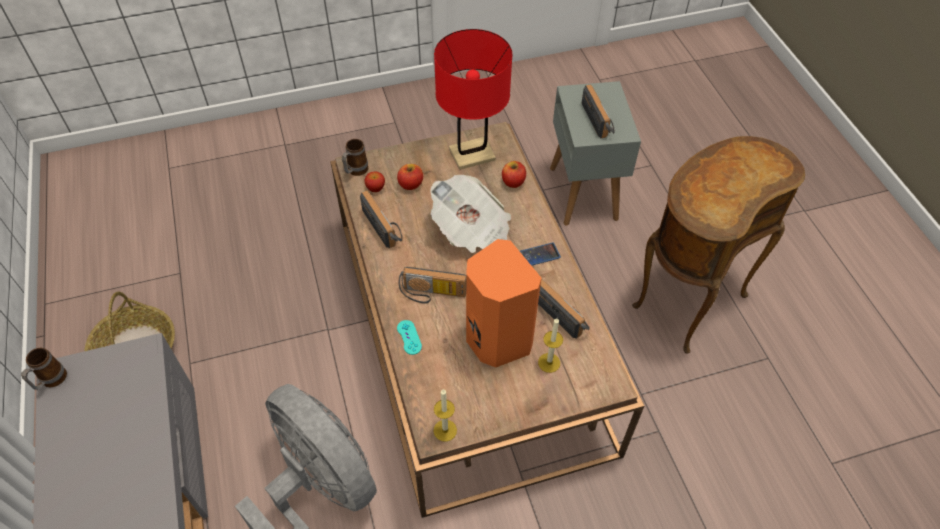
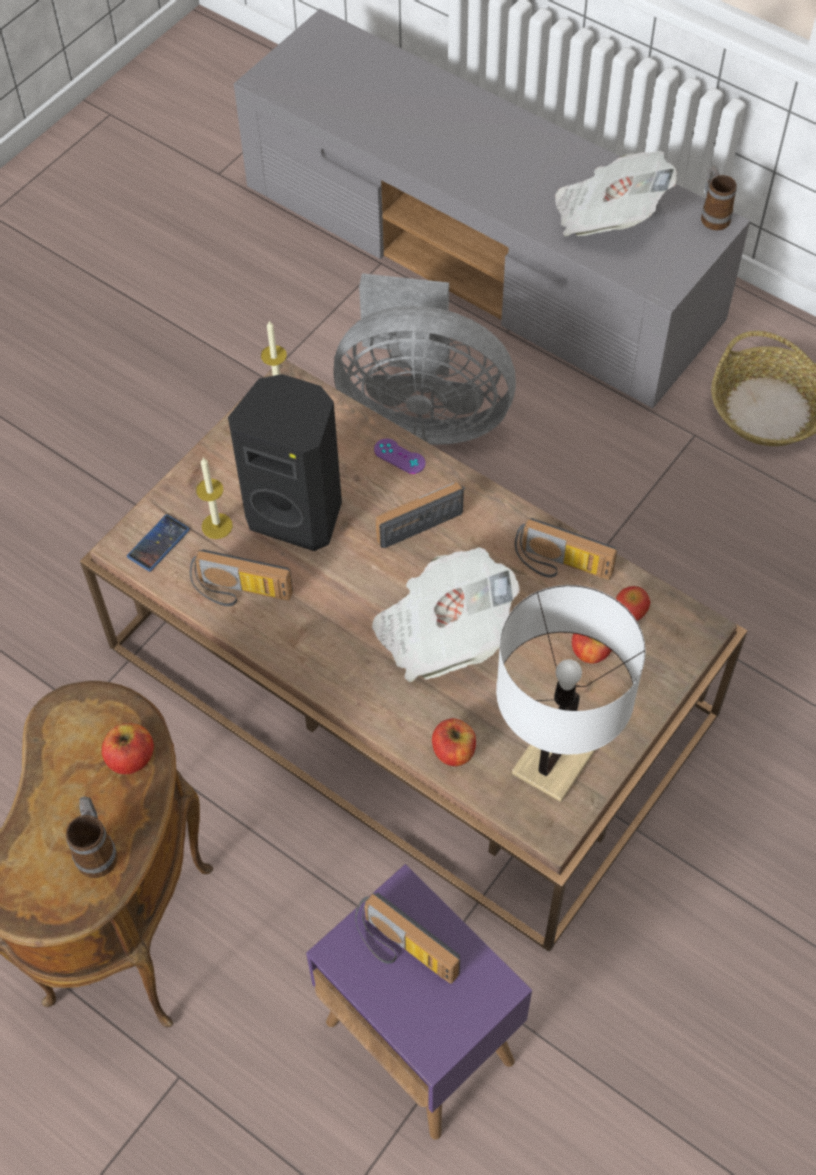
camera: 145 degrees right, 5 degrees up
(106, 429) = (608, 216): none -> newspaper
(355, 171) = (684, 619): mug -> mug (97, 850)
(409, 337) = (399, 456): turquoise game controller -> purple game controller
(472, 154) = (554, 761): red table lamp -> white table lamp
(496, 340) = (297, 513): orange speaker -> black speaker
(538, 255) = (329, 654): phone -> phone (158, 543)
(583, 192) = (421, 1043): grey side table -> purple side table
(696, 185) = (131, 758): none -> apple

